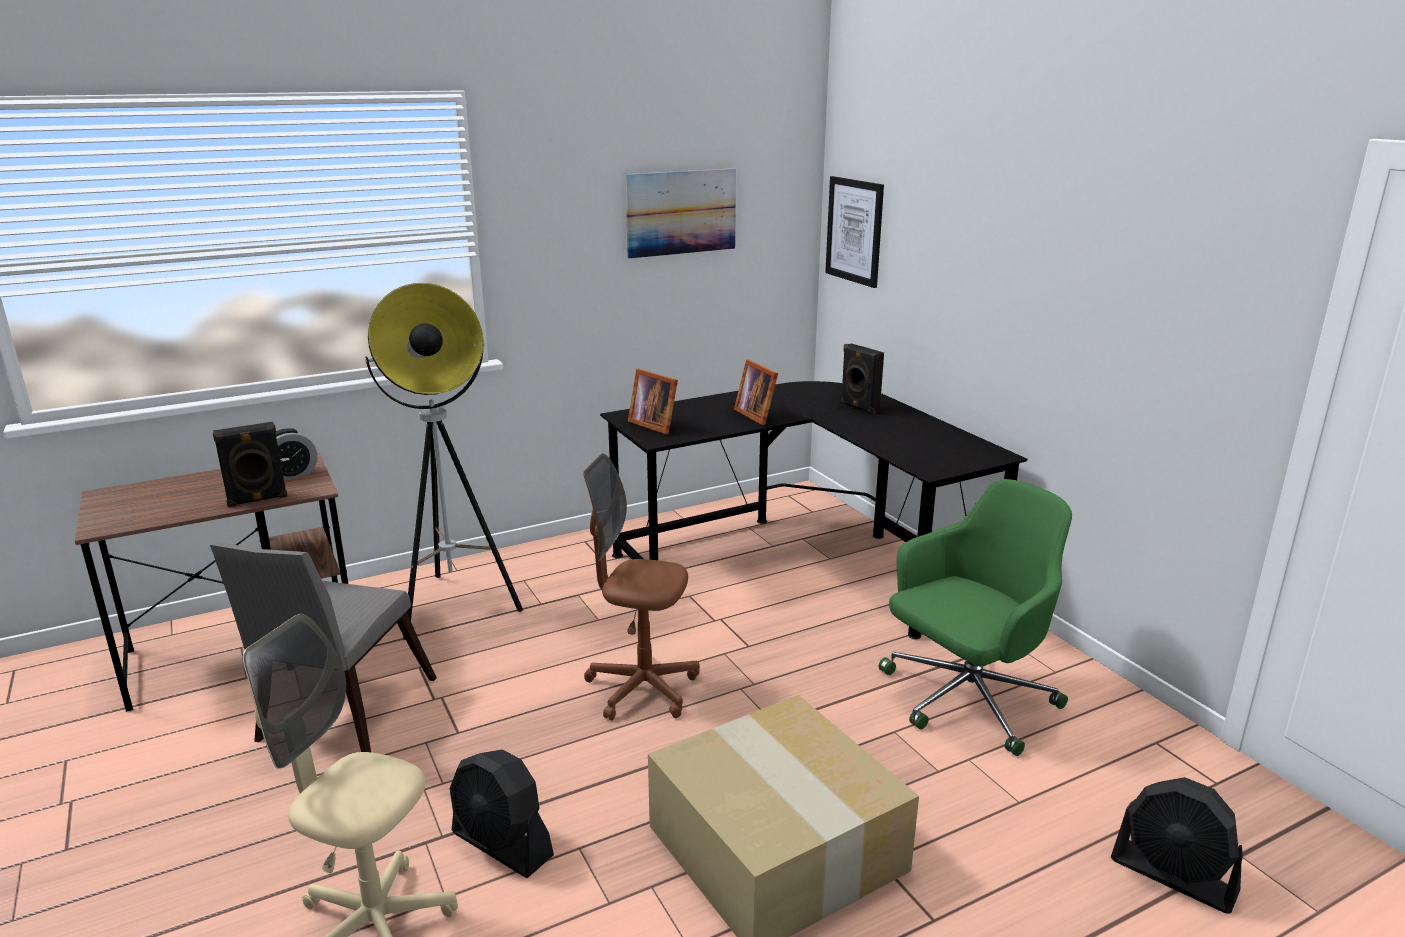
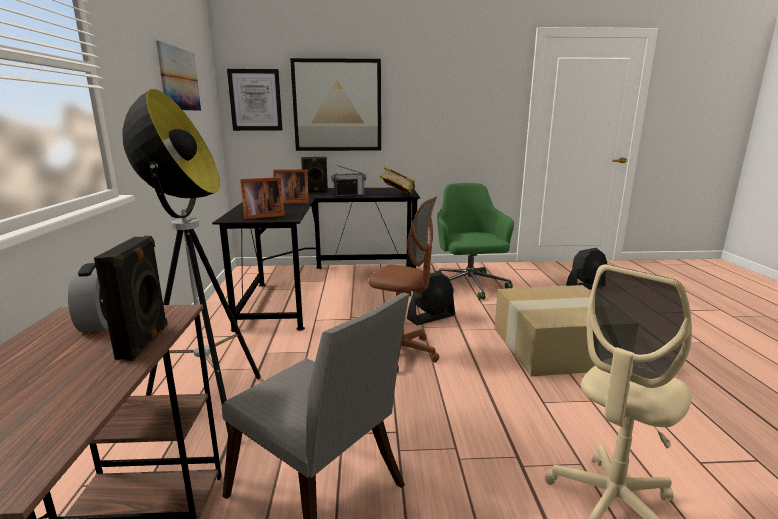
camera: 65 degrees left, 5 degrees down
(502, 845) = (533, 430): black fan -> black fan (431, 317)
(642, 689) = (400, 353): brown office chair -> brown office chair turned 105 degrees counterclockwise
(866, 432) = (349, 195): none -> radio
(912, 463) = (397, 195): none -> book
(946, 262) = (337, 106): none -> picture

